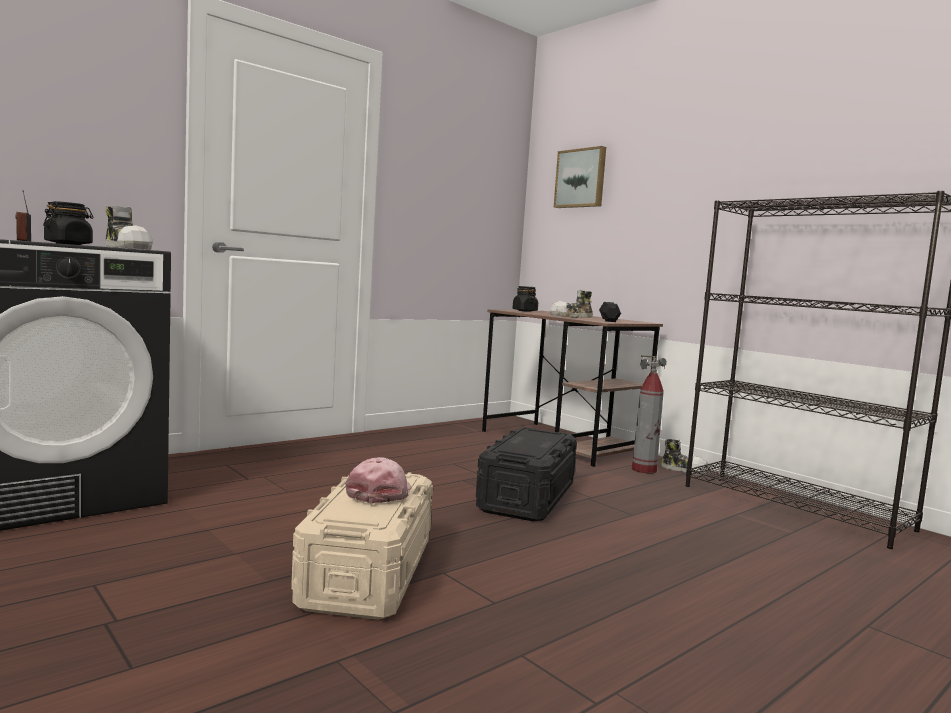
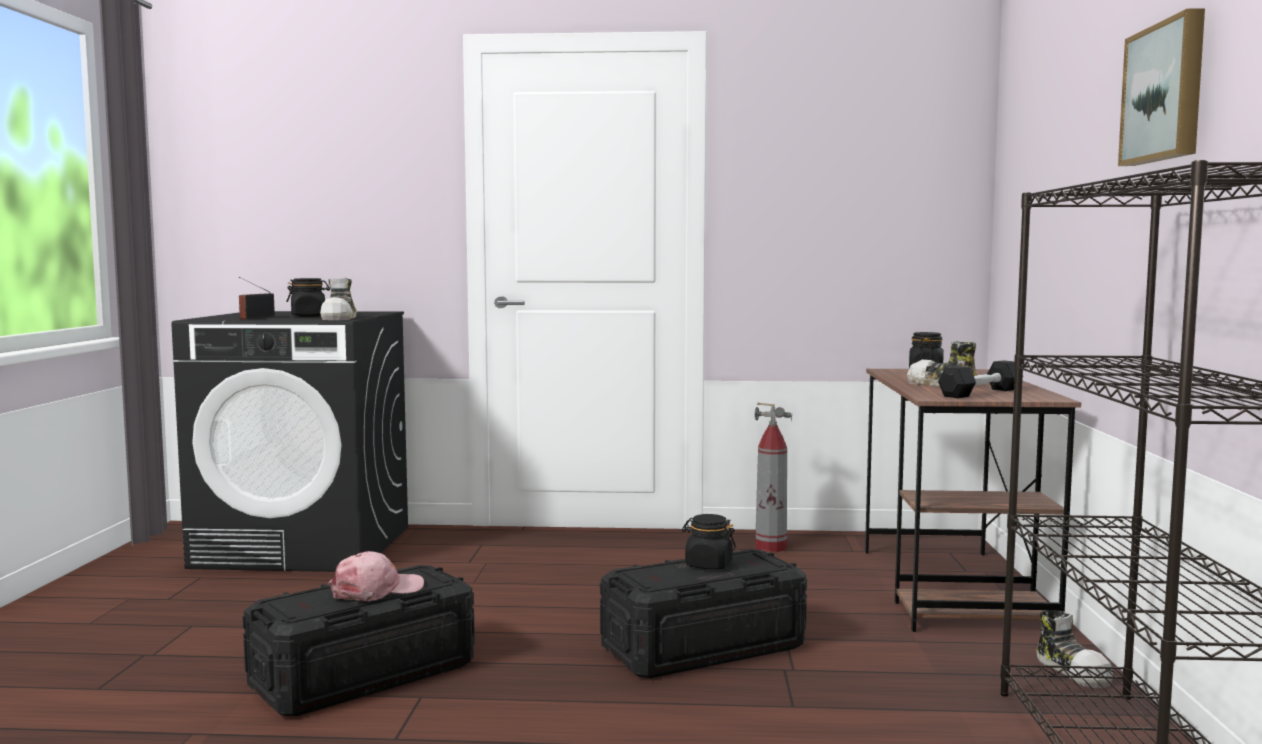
camera: 45 degrees right, 0 degrees up
(367, 573) = (363, 675): beige storage box -> black storage box
(526, 439) = (708, 565): none -> black jar
(581, 178) = (1031, 149): picture -> picture (1166, 93)
(644, 470) = (992, 654): fire extinguisher -> fire extinguisher (771, 547)

